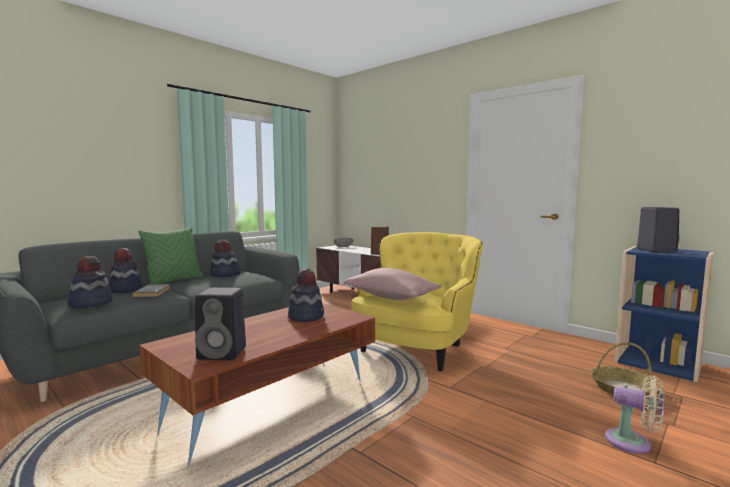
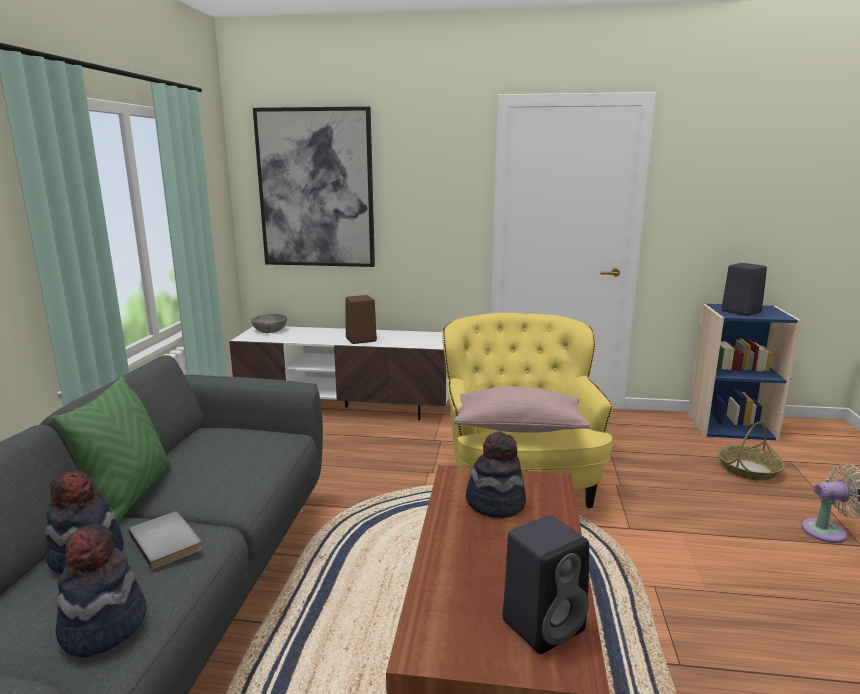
camera: 35 degrees left, 10 degrees up
(225, 275) = (210, 451): hat -> none
(373, 164) = (316, 189): none -> picture

